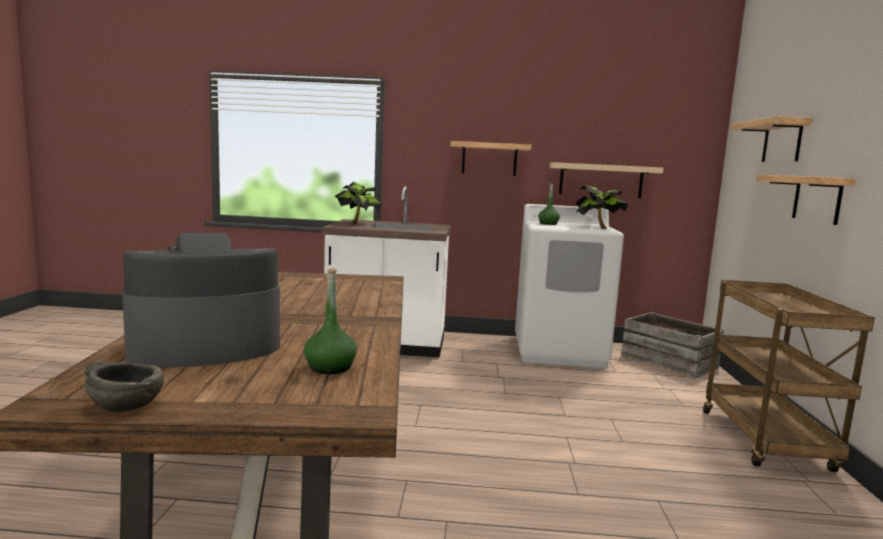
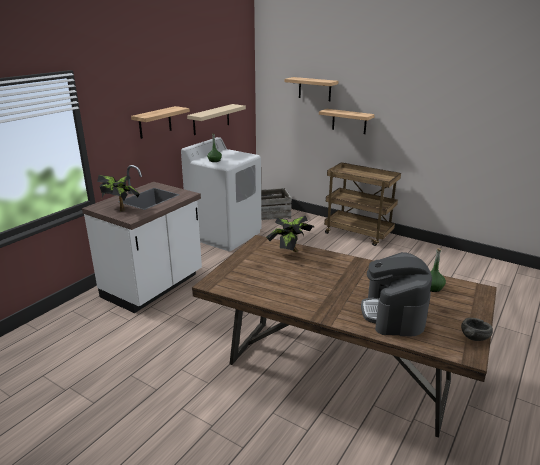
camera: 60 degrees left, 15 degrees up
(597, 228) = (241, 155): potted plant -> potted plant (290, 252)

